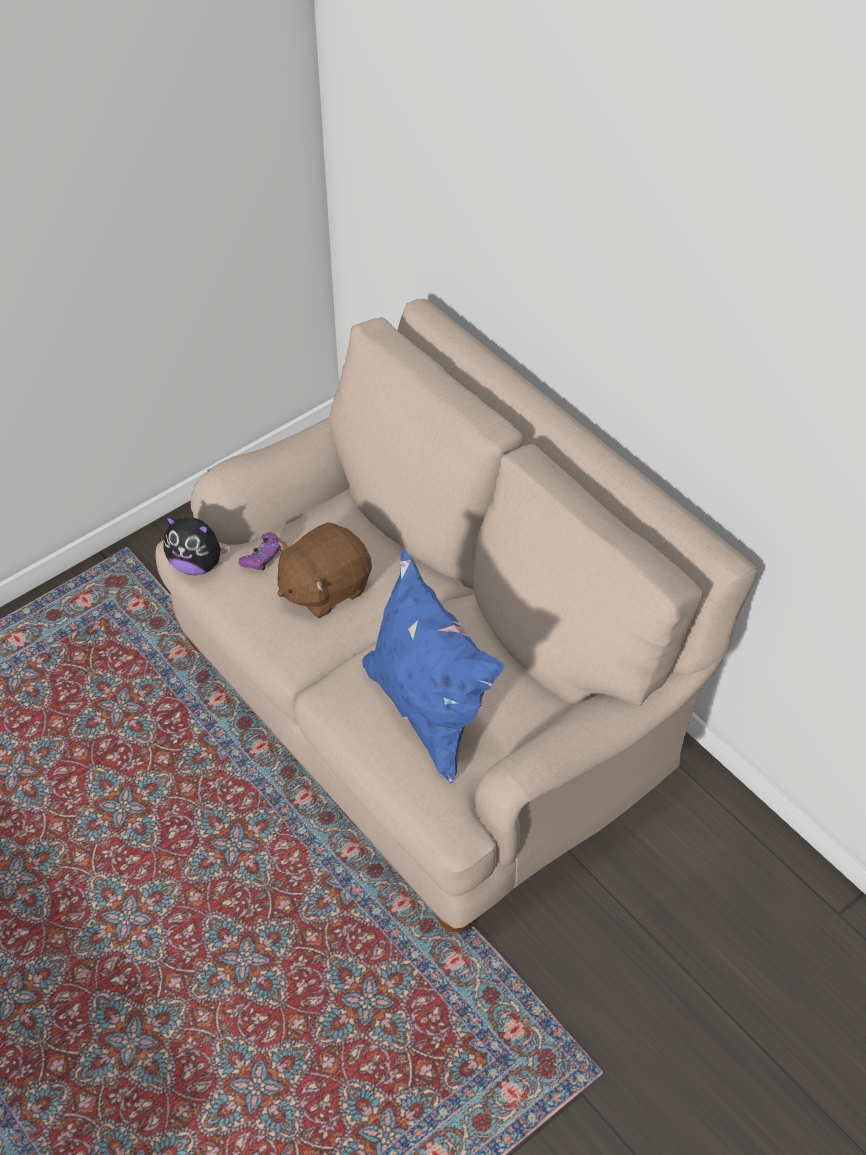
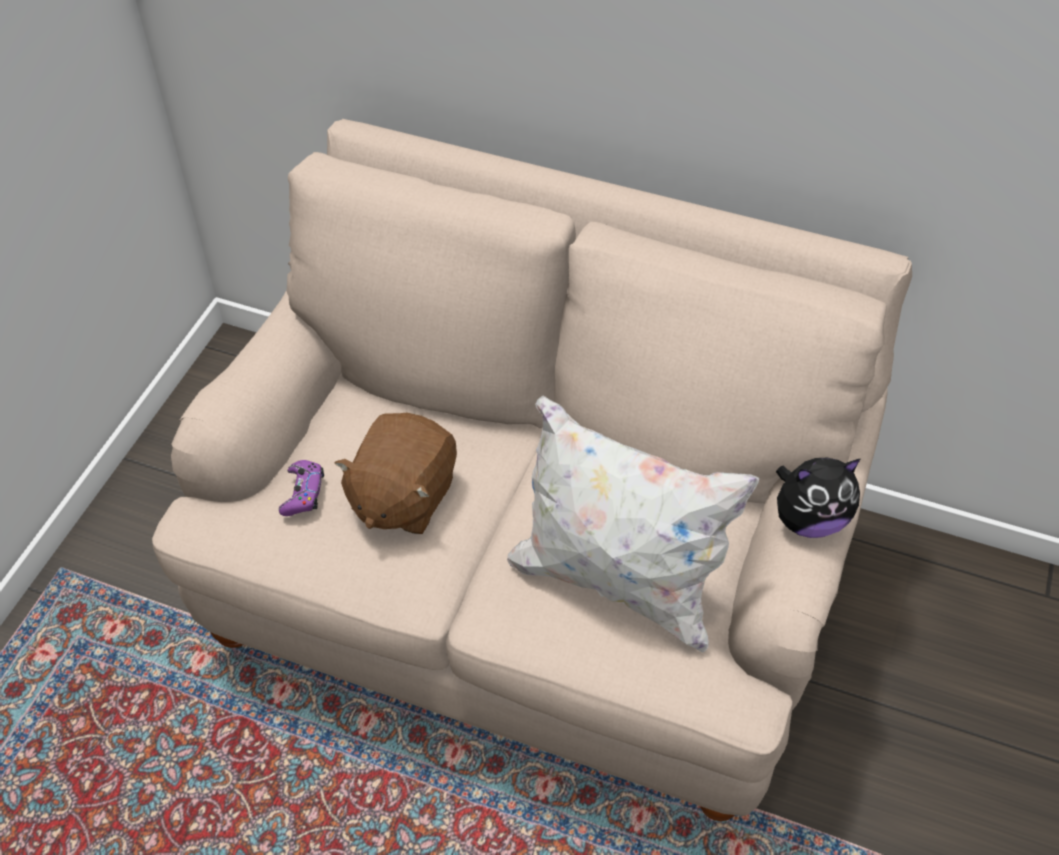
camera: 30 degrees left, 0 degrees up
(197, 564) = (223, 539): plush toy -> plush toy (809, 520)
(428, 711) = (618, 581): blue pillow -> white pillow

